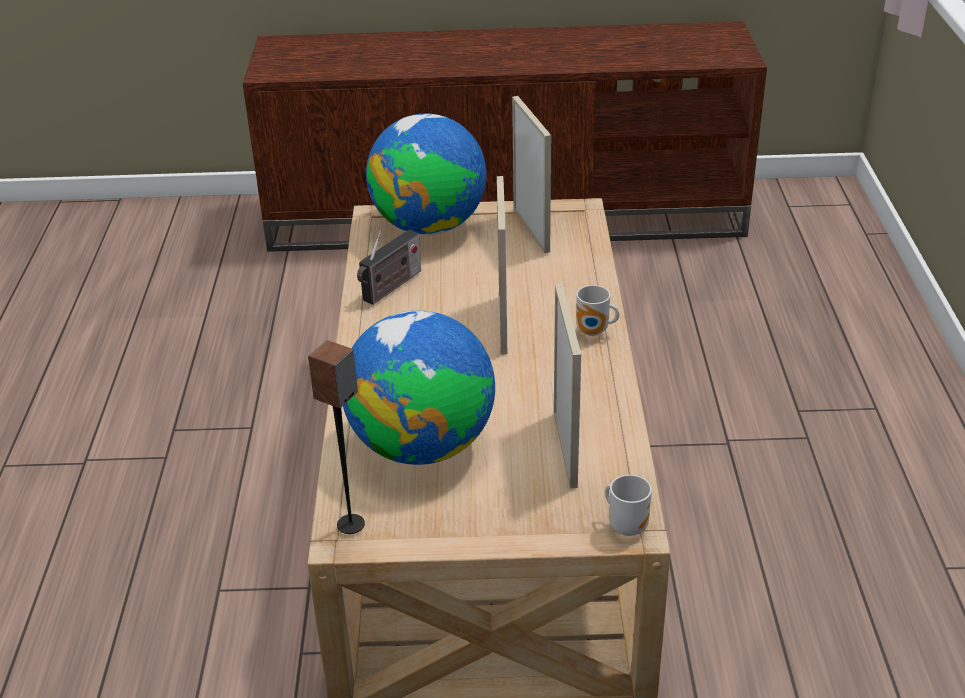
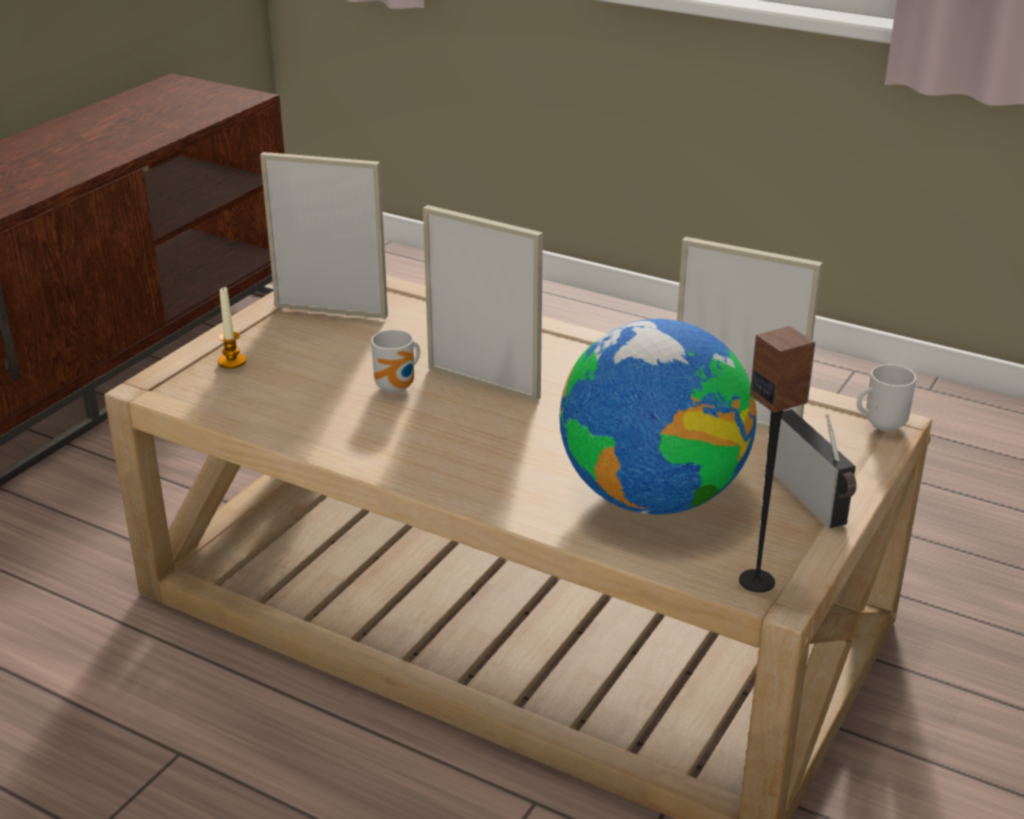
camera: 60 degrees left, 5 degrees down
(390, 288) = (327, 423): radio -> radio (811, 498)
(429, 226) = (232, 361): globe -> candle
(594, 332) = (562, 340): mug -> mug (398, 387)

